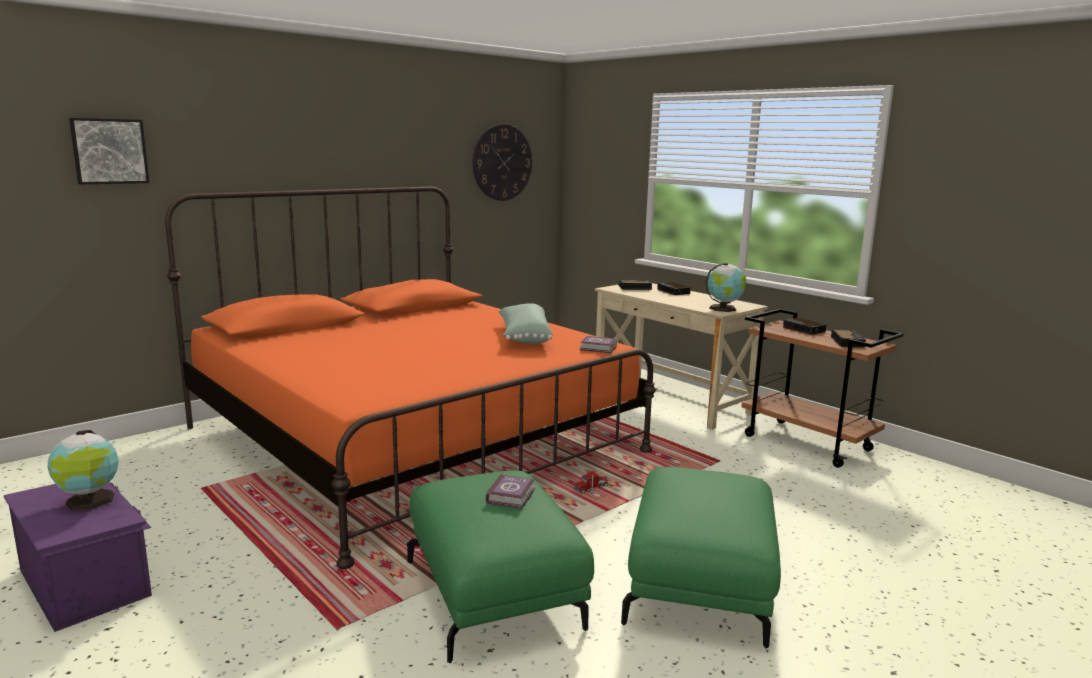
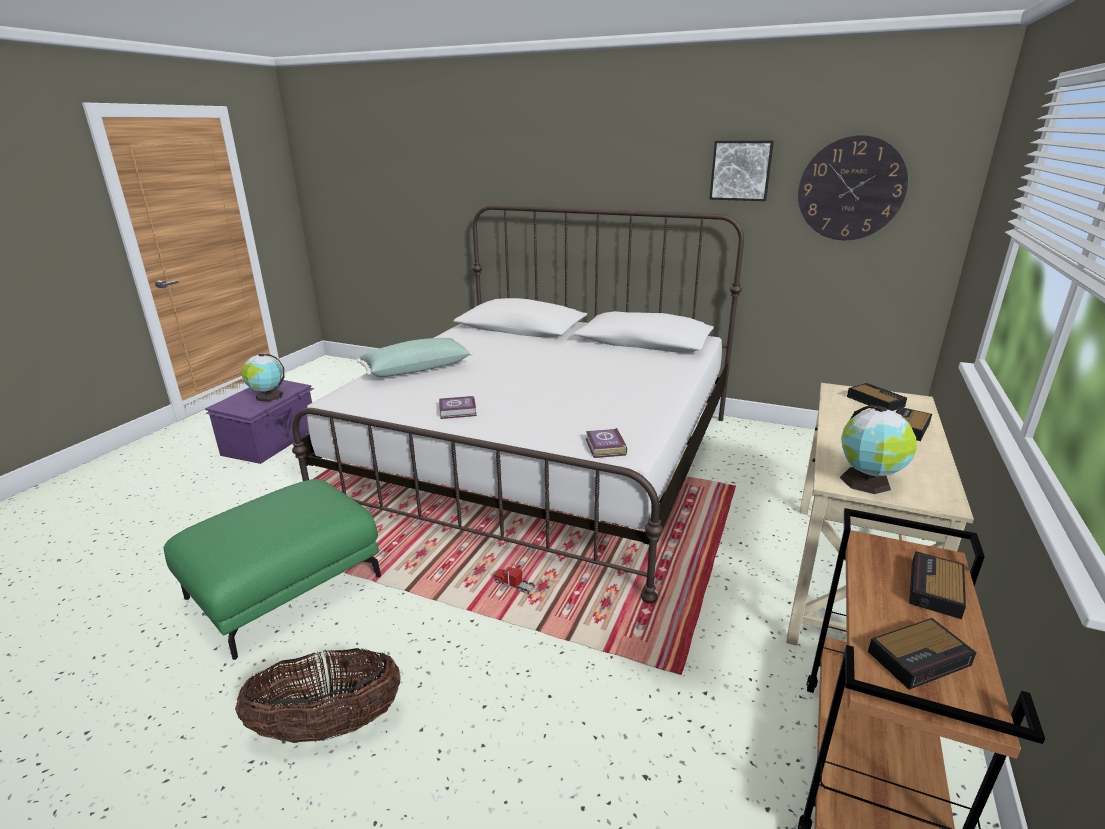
camera: 65 degrees right, 10 degrees up
(109, 151) = (449, 168): picture -> picture (741, 170)
(412, 439) = (542, 459): orange bed -> white bed
(512, 495) = (279, 519): book -> book (459, 411)
(524, 337) = (601, 403): green pillow -> green pillow (416, 369)
(700, 587) = (328, 726): green ottoman -> basket

